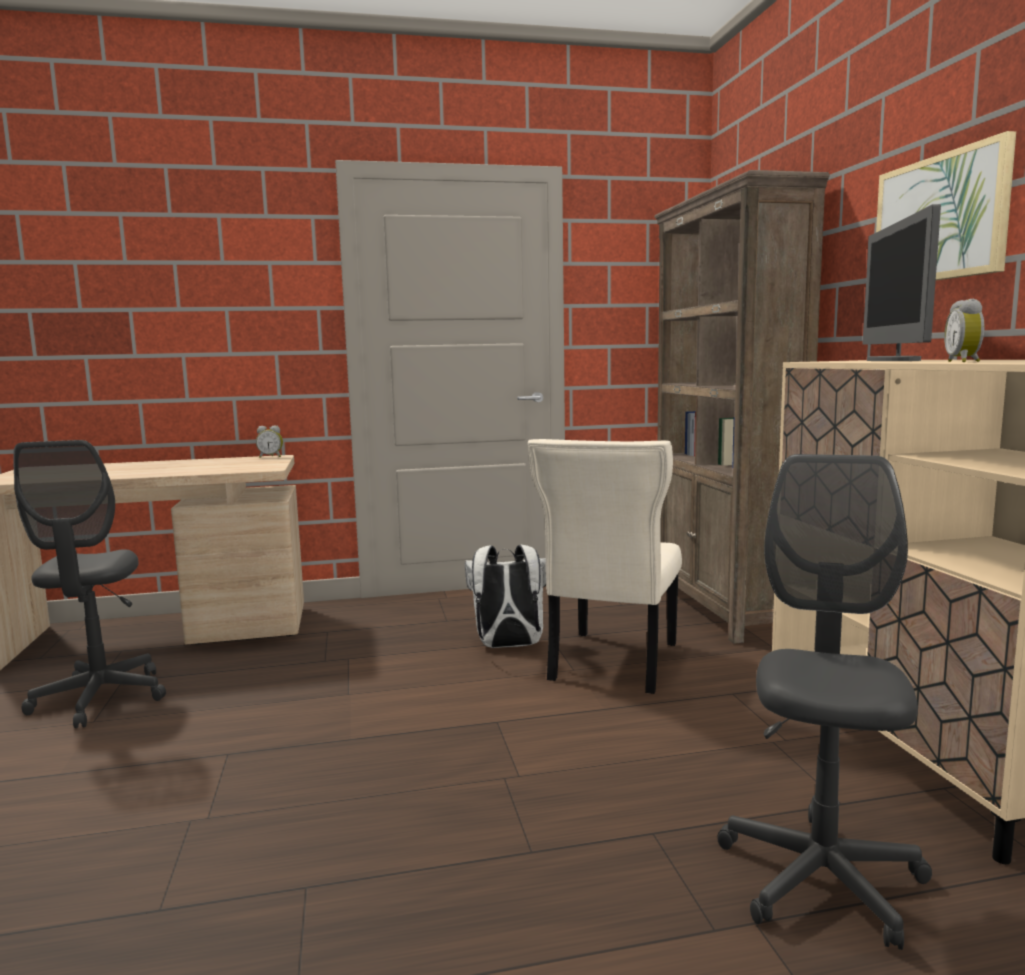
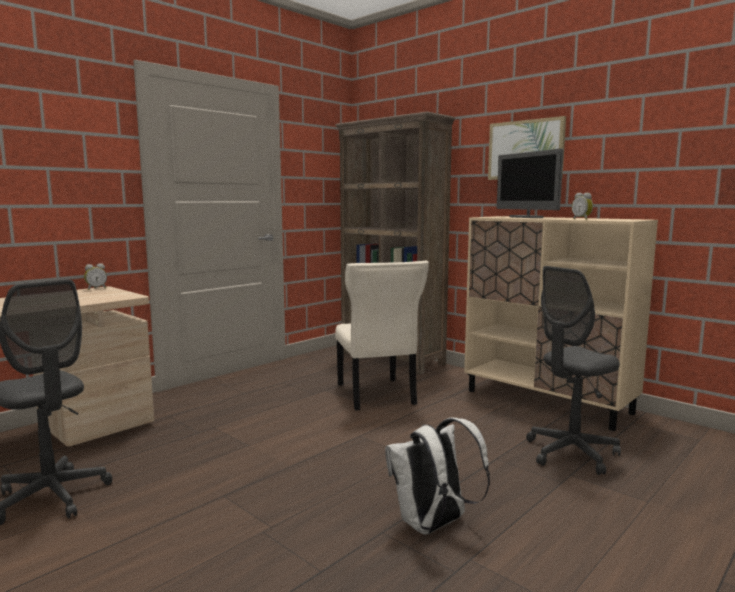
camera: 35 degrees left, 0 degrees up
(508, 646) = (306, 399): white backpack -> white backpack (433, 525)
(820, 878) = (571, 453): grey office chair -> grey office chair turned 105 degrees counterclockwise

